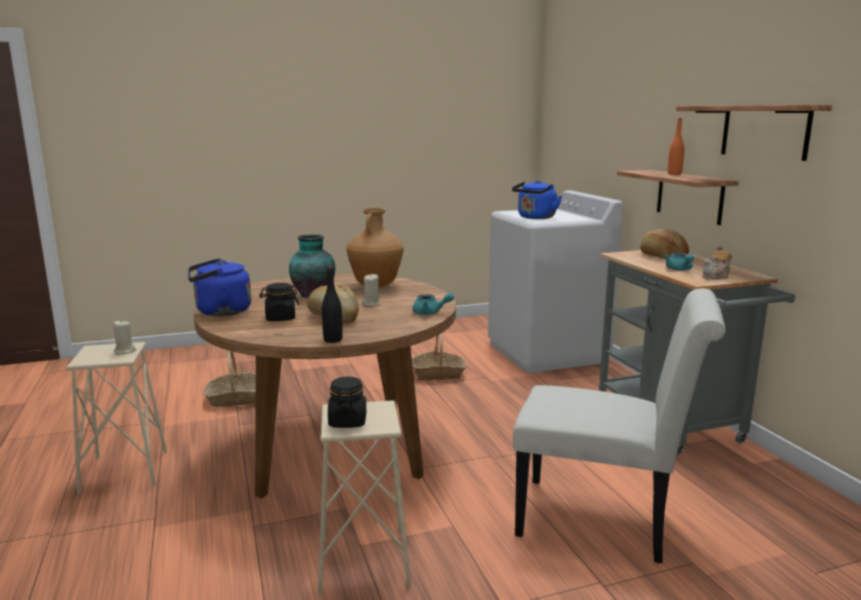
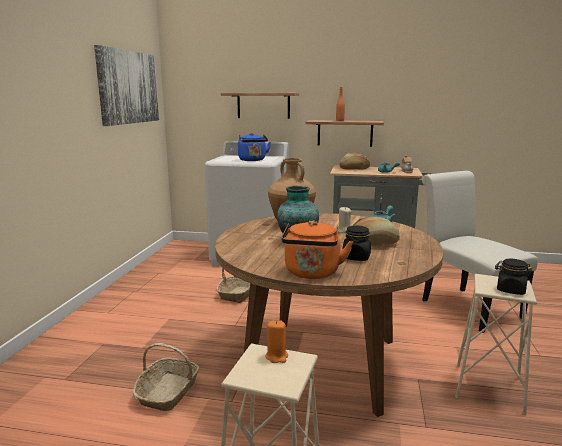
camera: 60 degrees left, 0 degrees up
(124, 351) = (277, 356): beige candle -> orange candle
(220, 312) = (312, 273): blue kettle -> orange kettle
(333, 340) = (429, 251): black bottle -> none
(458, 117) = (129, 87): none -> picture
(604, 521) = (465, 306): white chair -> white chair turned 75 degrees counterclockwise
(764, 131) = (398, 93): shelf -> shelf (263, 105)

